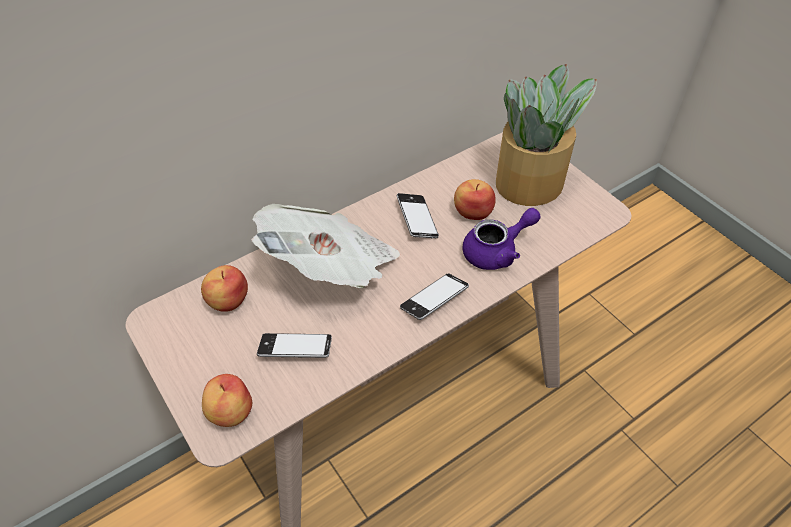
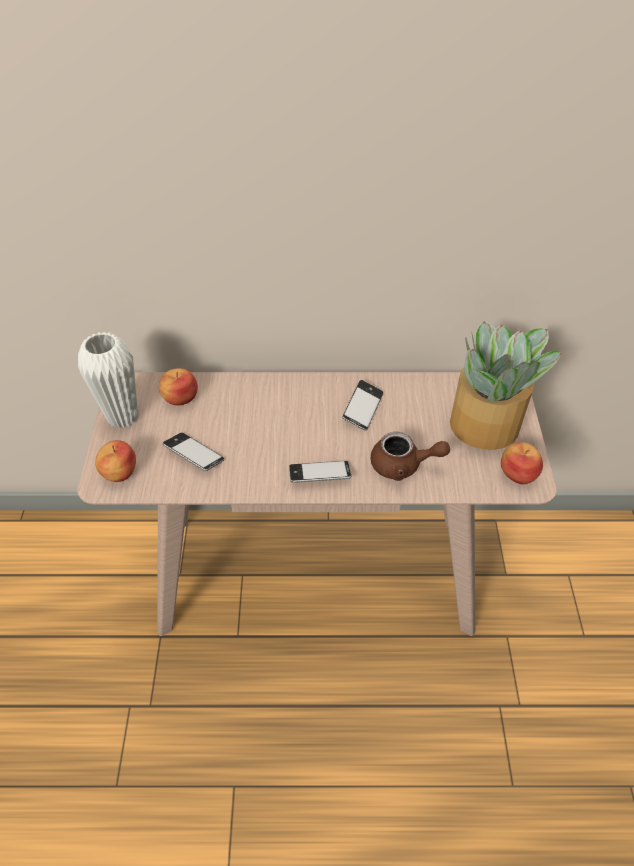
camera: 35 degrees right, 0 degrees up
(180, 353) = (122, 417): none -> white vase
(331, 268) = (267, 411): newspaper -> none
(473, 212) = (413, 424): apple -> apple (518, 473)
(497, 251) = (403, 465): purple teapot -> brown teapot

